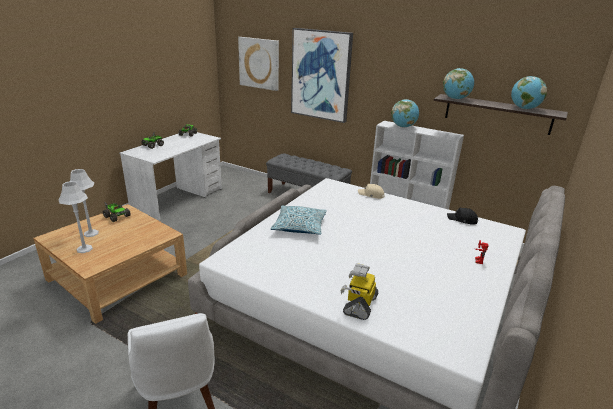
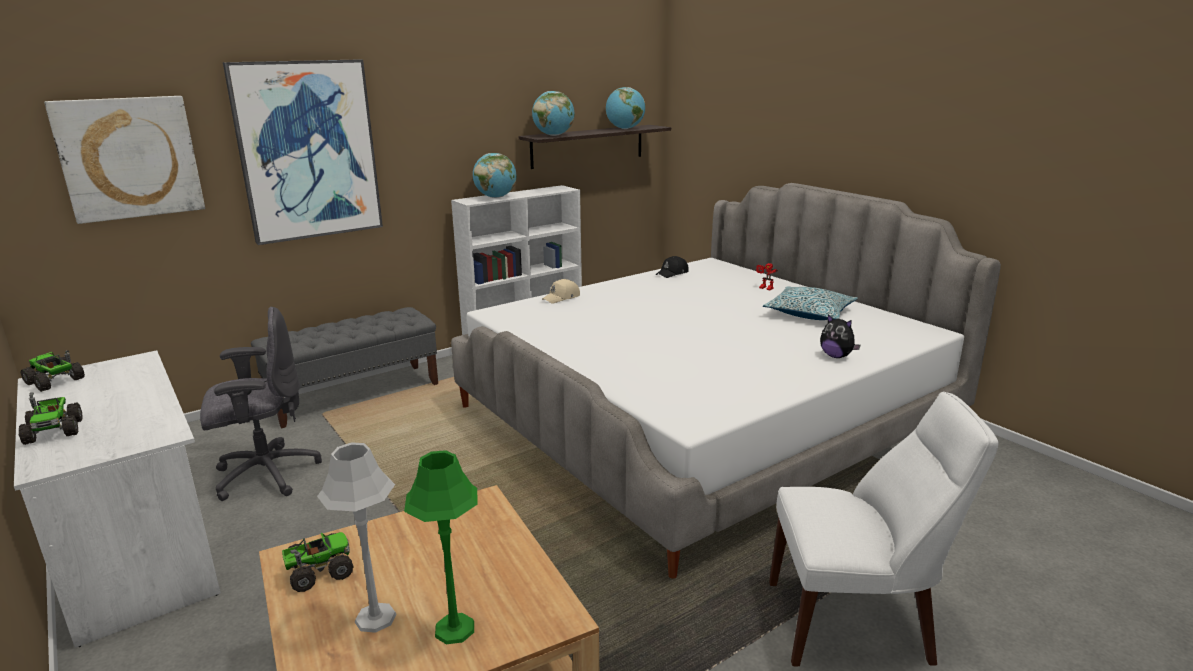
camera: 65 degrees left, 5 degrees down
(84, 249) = (455, 629): grey table lamp -> green table lamp
(232, 202) = (265, 474): none -> grey office chair
(299, 226) = (620, 355): pillow -> pillow (809, 313)
(359, 305) = (836, 356): toy robot -> plush toy

